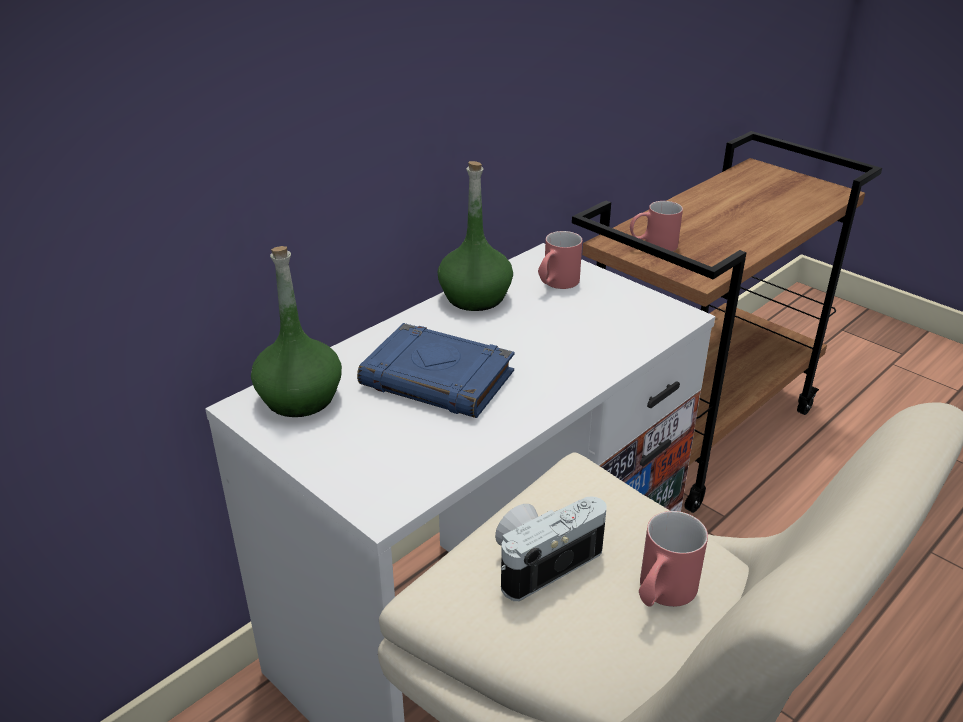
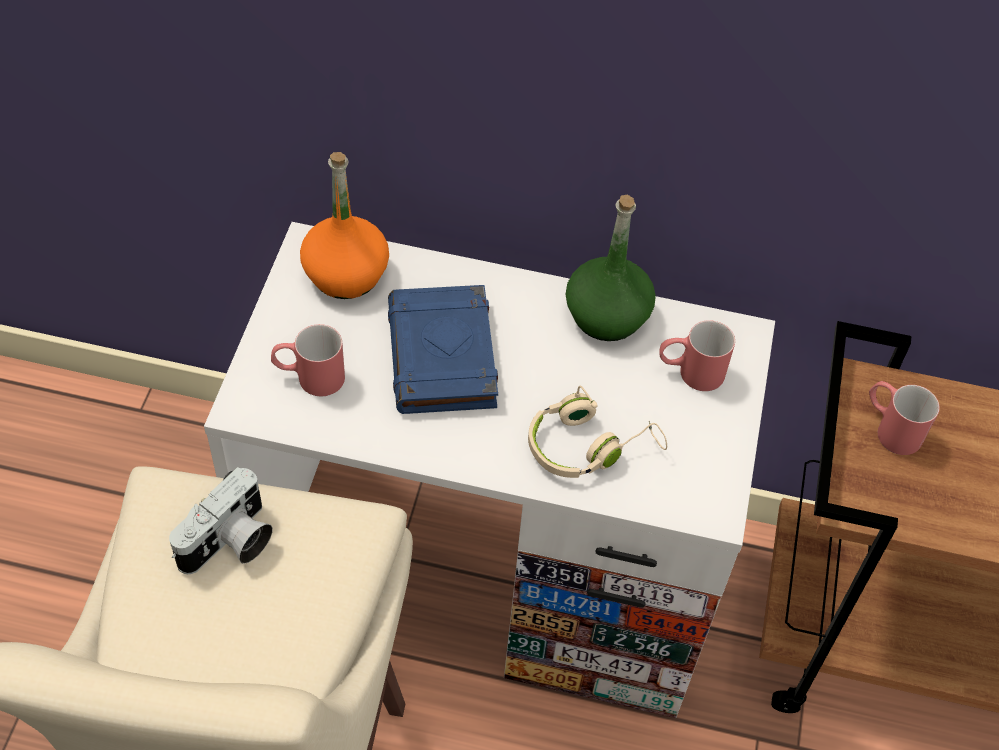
camera: 55 degrees right, 20 degrees up
(299, 398) = (346, 274): green bottle -> orange bottle
(542, 559) = (230, 543): camera -> camera turned 105 degrees clockwise
(584, 344) = (589, 445): none -> beige headphones
(661, 595) = (237, 643): red mug -> red mug (309, 377)

